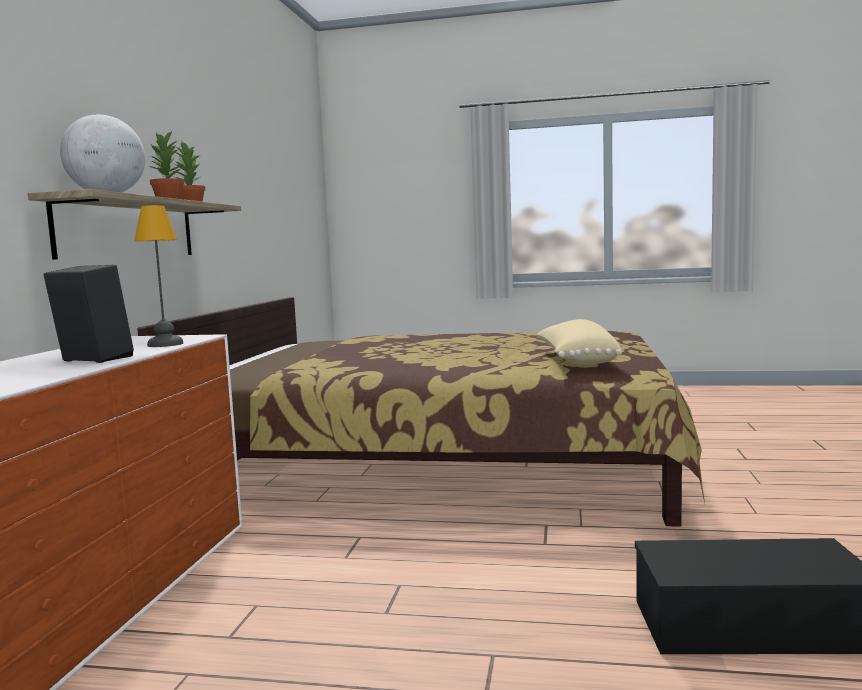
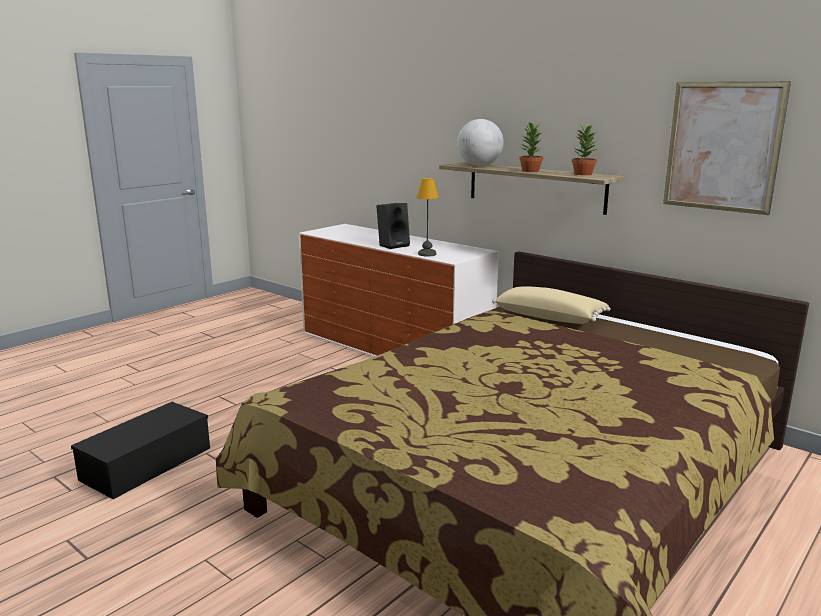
camera: 120 degrees right, 10 degrees up
(237, 179) = (722, 147): none -> picture
(576, 360) = (371, 394): beige pillow -> beige pillow (549, 317)

